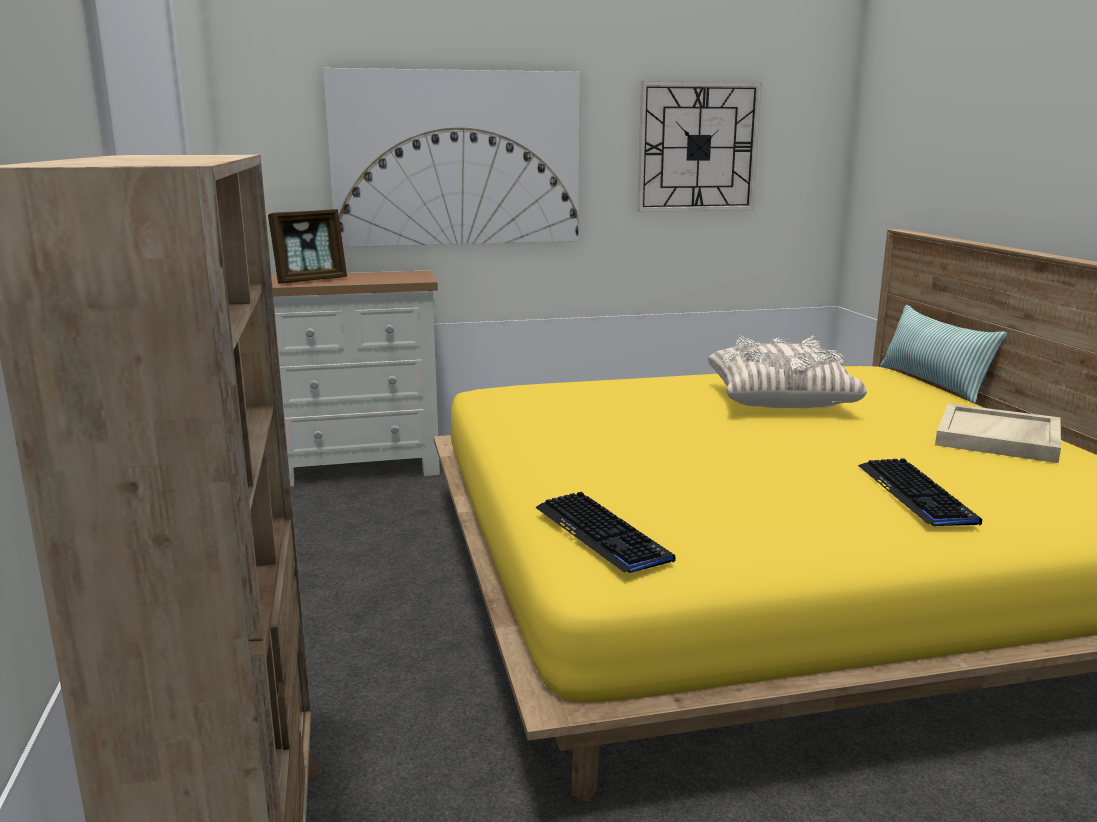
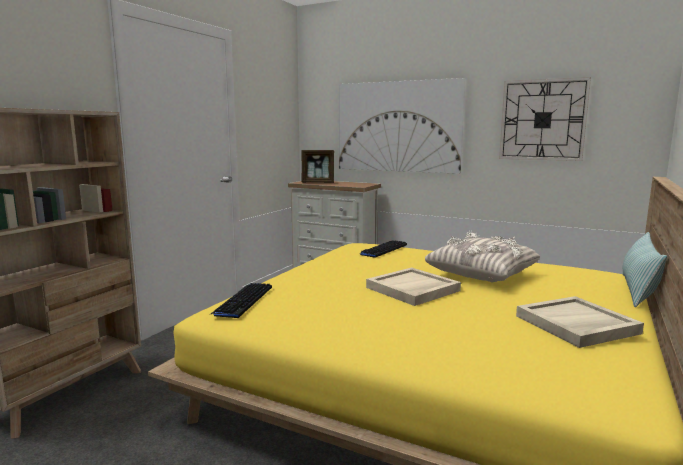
camera: 40 degrees right, 5 degrees down
(762, 443) = (412, 289): none -> beige tray
(916, 494) = (425, 331): keyboard -> keyboard (383, 250)

